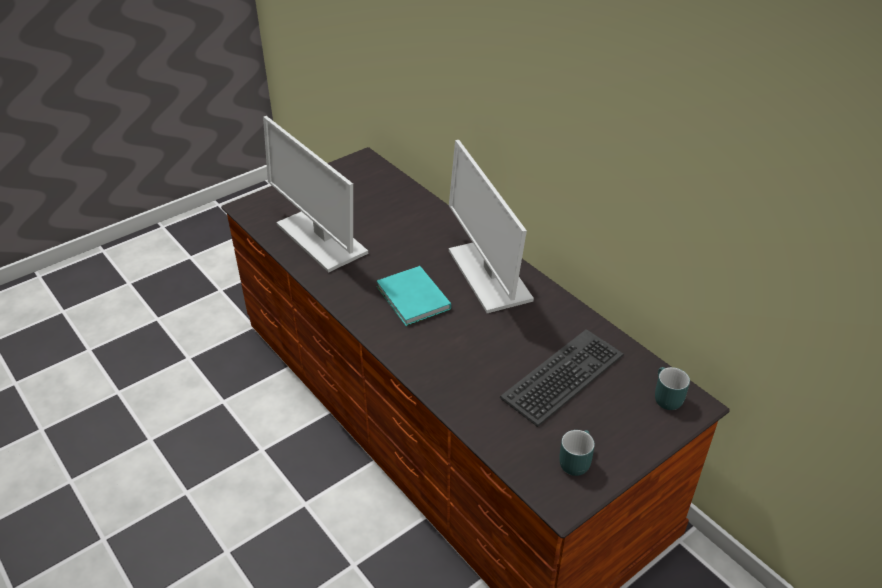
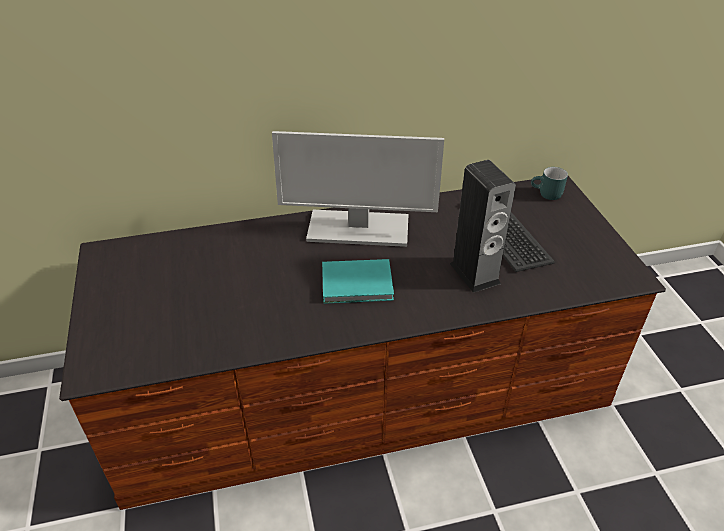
camera: 65 degrees left, 0 degrees up
(320, 239) = (211, 323): monitor -> none
(478, 369) = (474, 273): none -> speaker
(574, 460) = (594, 257): turquoise mug -> none

